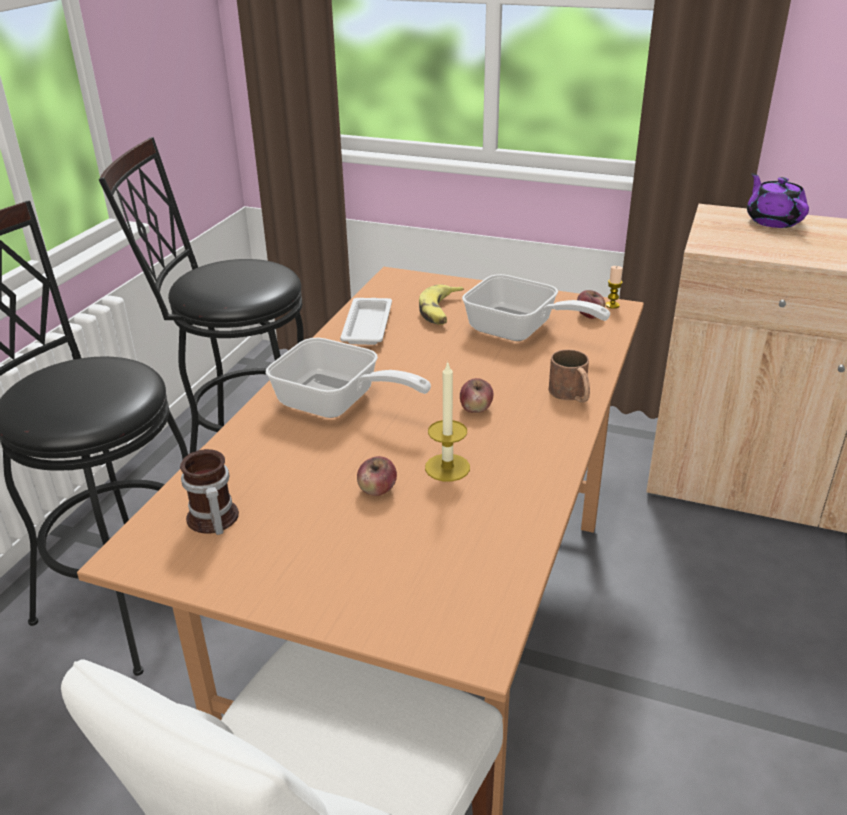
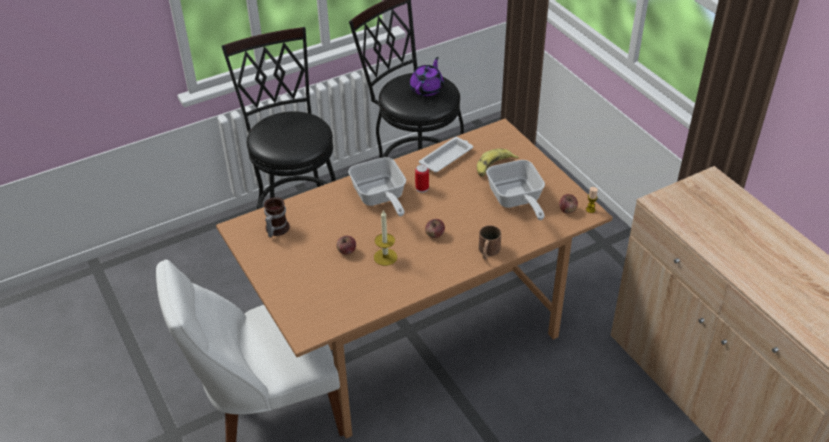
camera: 40 degrees right, 10 degrees up
(381, 368) = (422, 188): none -> can
(773, 221) = (735, 203): purple teapot -> purple teapot (427, 89)

